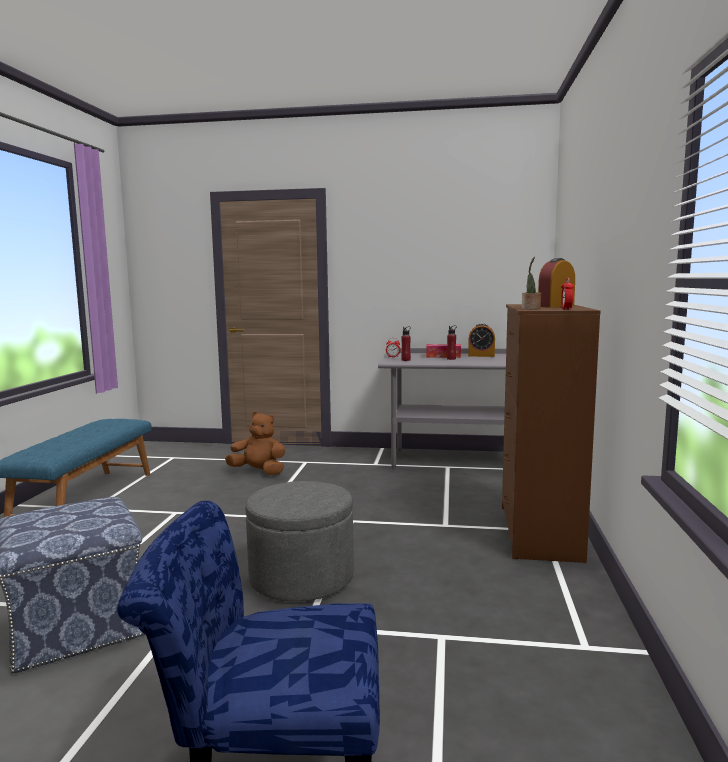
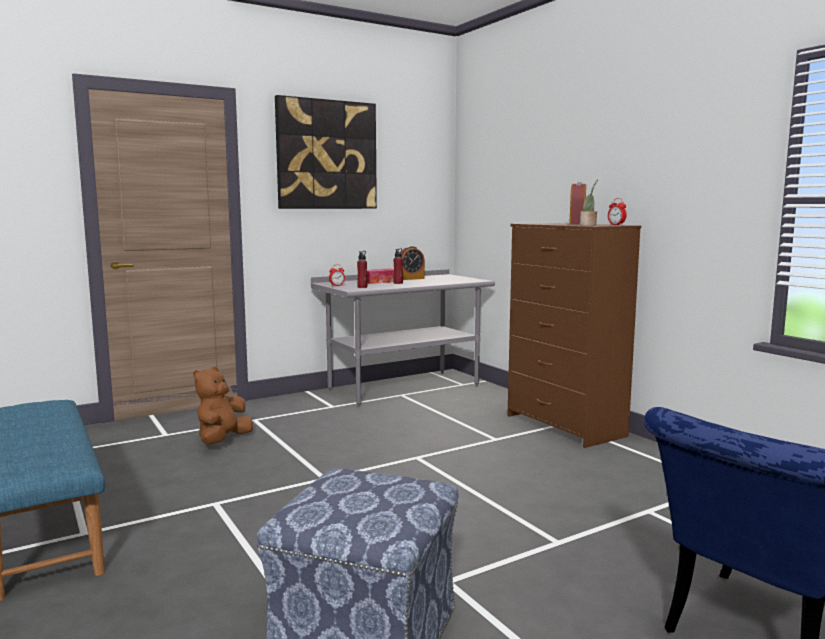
camera: 40 degrees left, 0 degrees up
(259, 472) = (222, 440): brown plush toy -> brown plush toy turned 45 degrees counterclockwise
(301, 577) = (476, 512): grey ottoman -> none
(406, 238) = (326, 155): none -> picture

